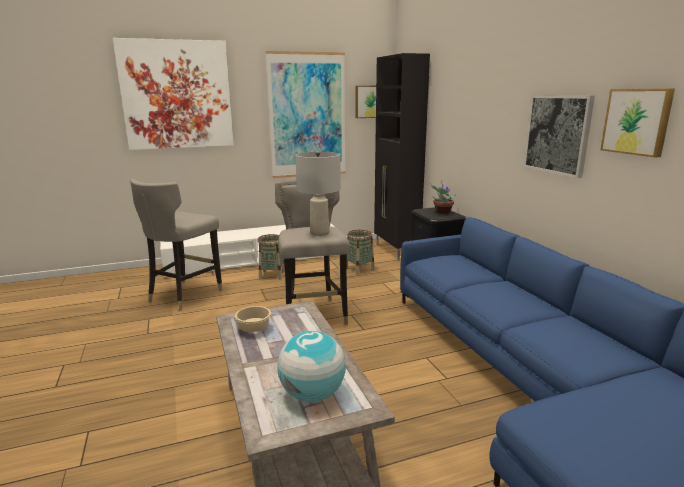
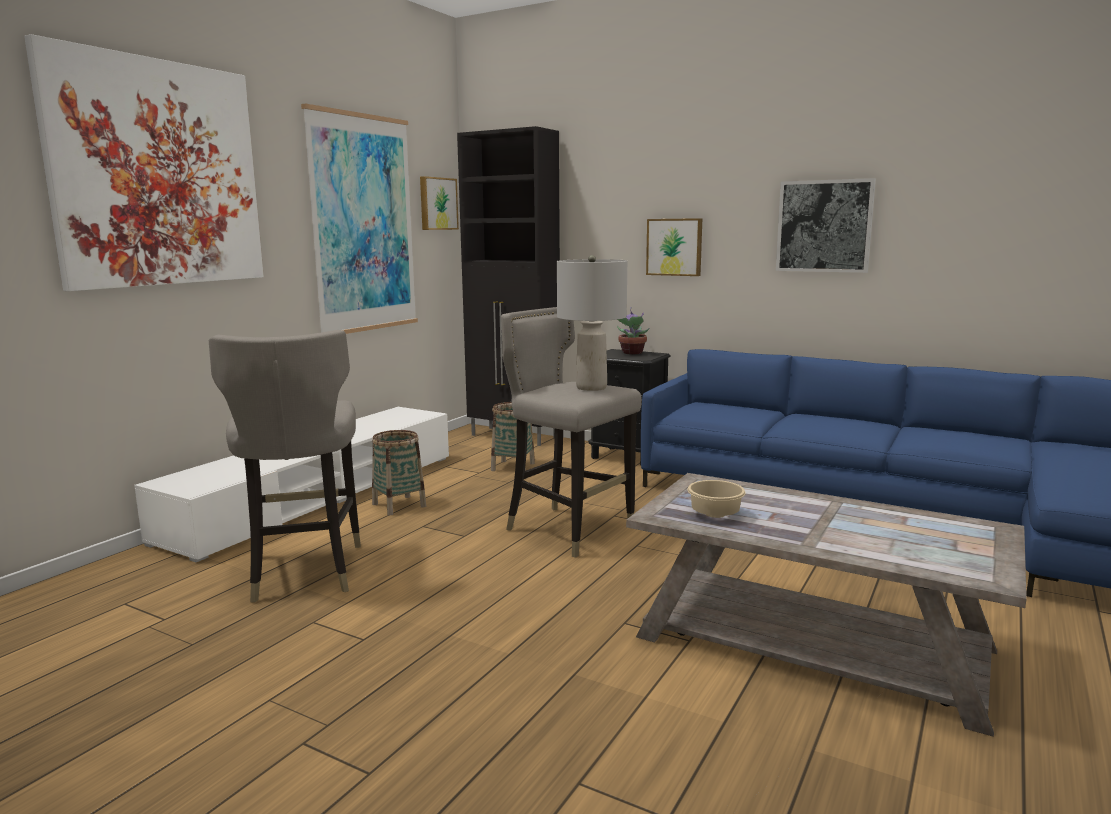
camera: 40 degrees left, 5 degrees down
(312, 394) = (933, 538): globe -> none
(637, 121) = (936, 203): picture -> picture (674, 247)

